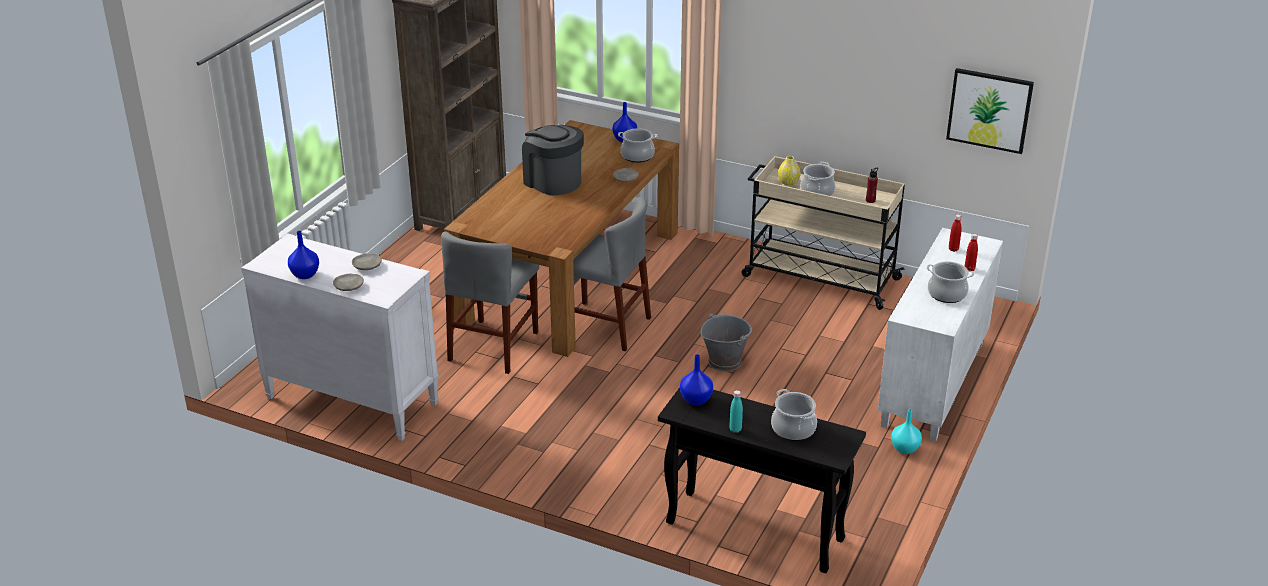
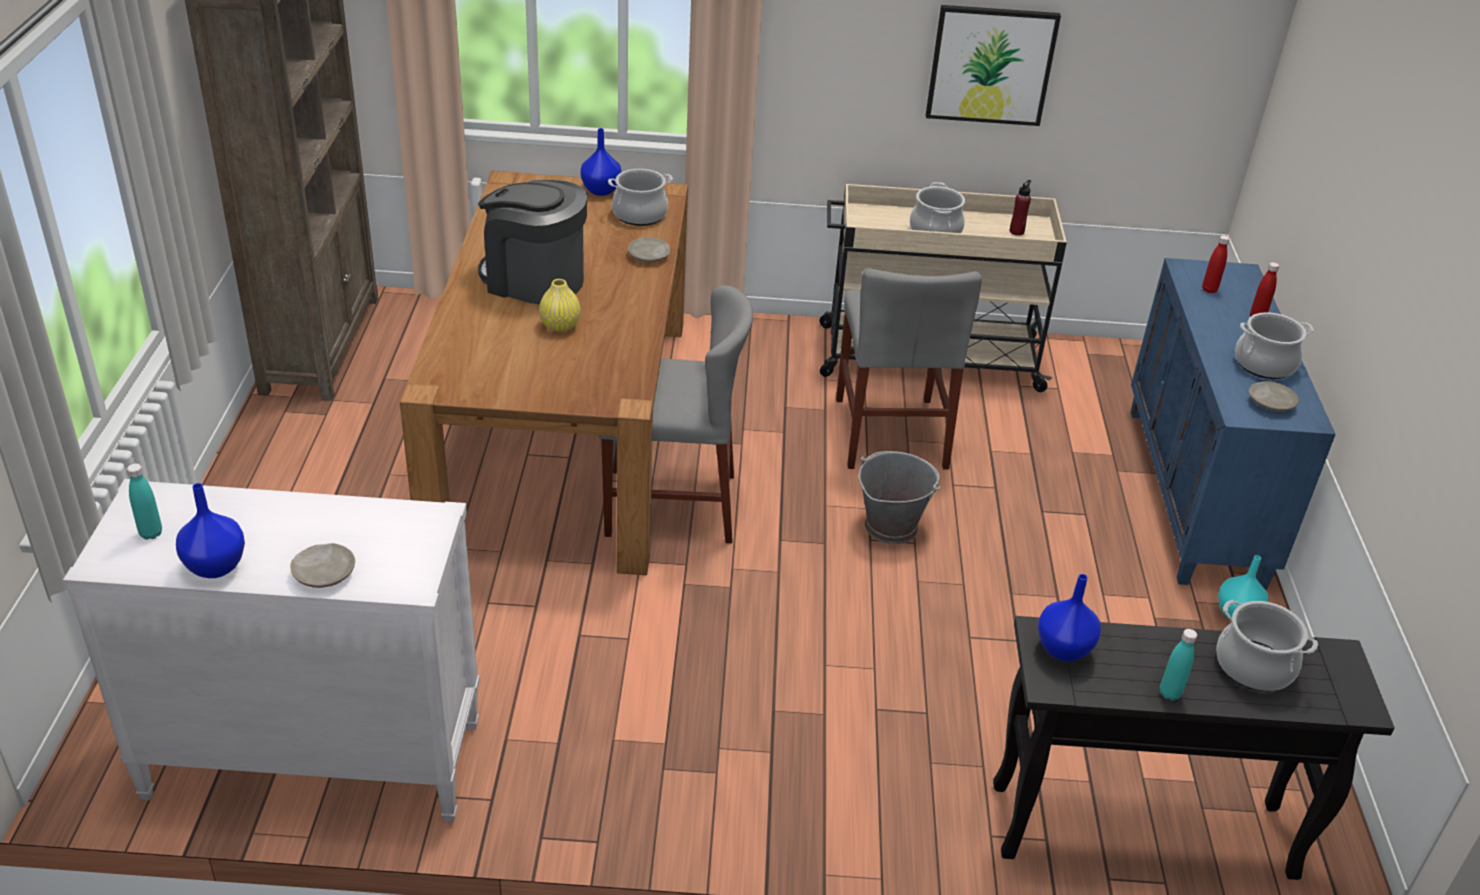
camera: 25 degrees left, 5 degrees up
(285, 257) = (151, 533): none -> turquoise bottle
(367, 266) = (335, 518): beige plate -> beige plate (1270, 403)
(494, 346) = (513, 584): grey chair -> grey chair (890, 432)
(788, 182) = (883, 222): yellow vase -> yellow vase (560, 326)
(934, 385) = (1195, 496): white cabinet -> blue cabinet
(989, 110) = (1190, 69): picture -> picture (991, 65)

